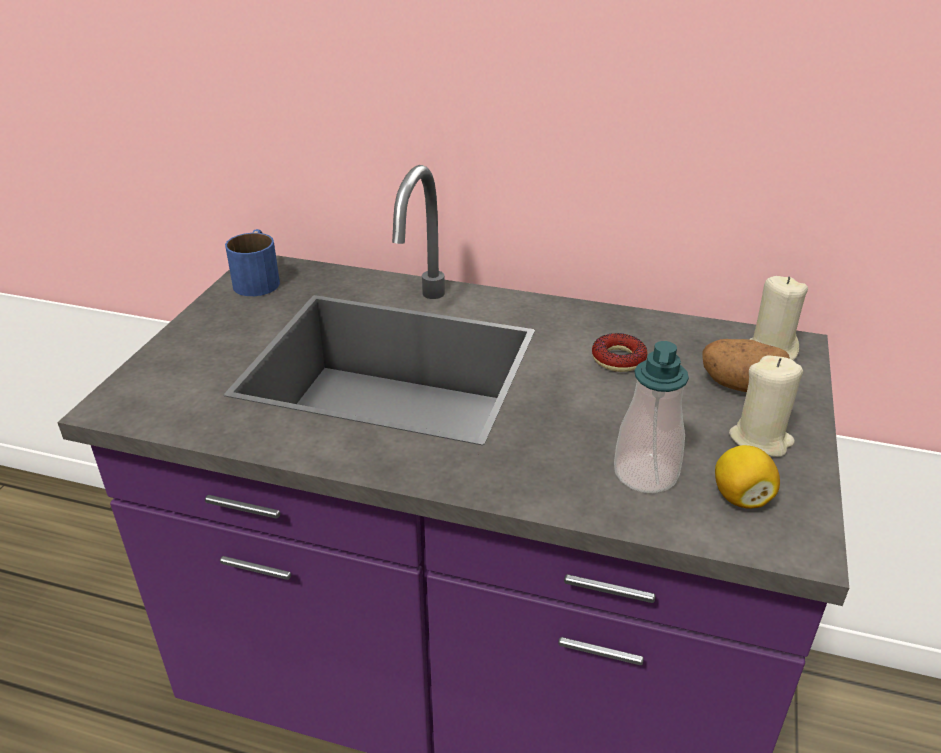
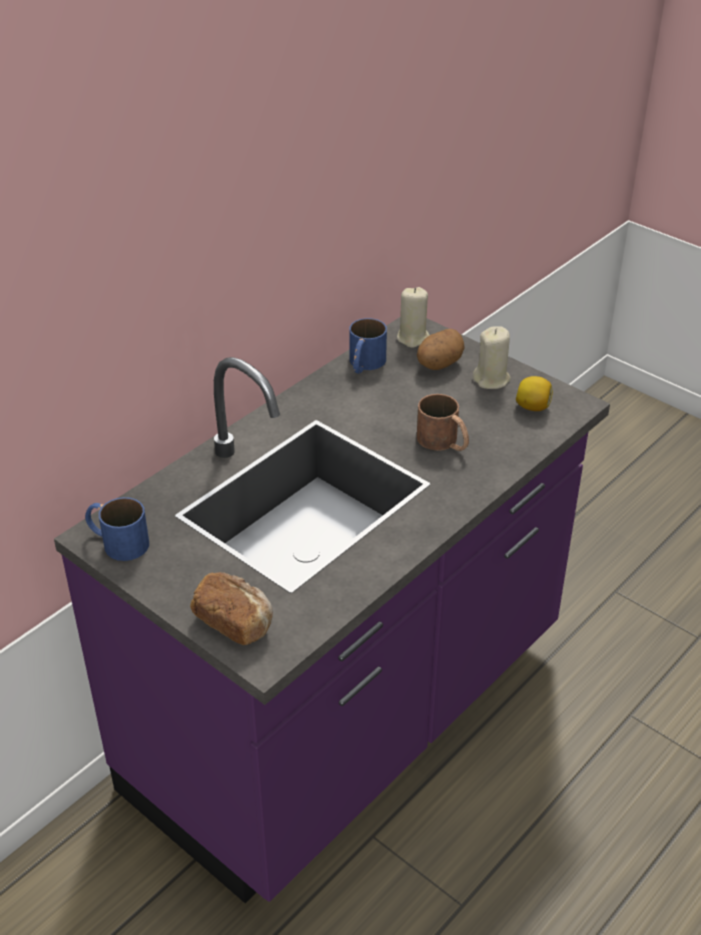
camera: 65 degrees left, 5 degrees up
(165, 372) = (234, 621): none -> bread
(578, 433) = (444, 442): none -> brown mug
(618, 359) = (378, 398): donut -> none
(645, 474) = (495, 431): soap dispenser -> none
(673, 332) = (364, 364): none -> blue mug

